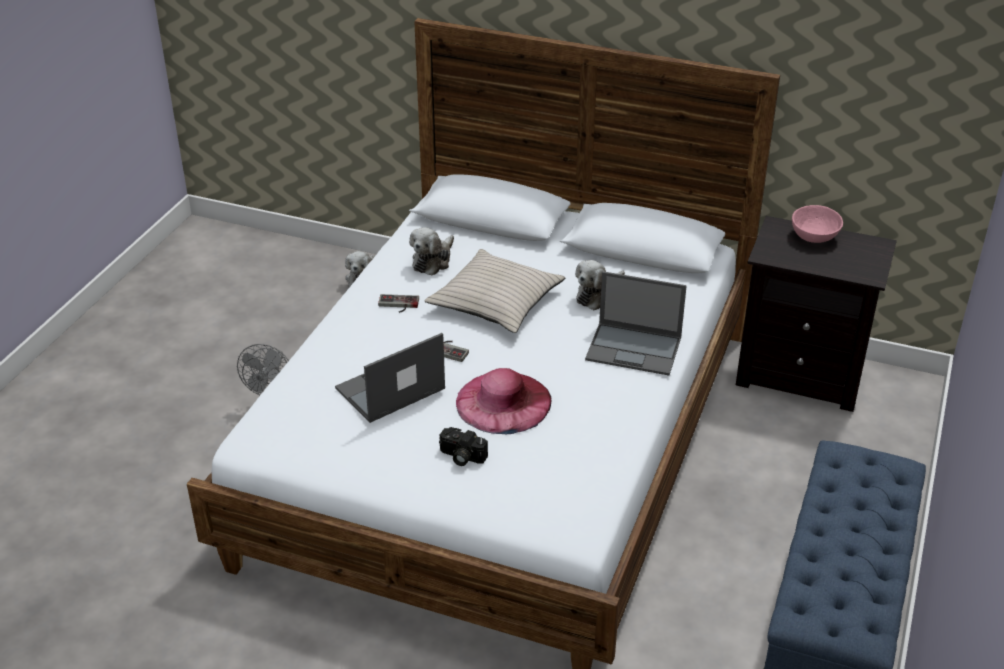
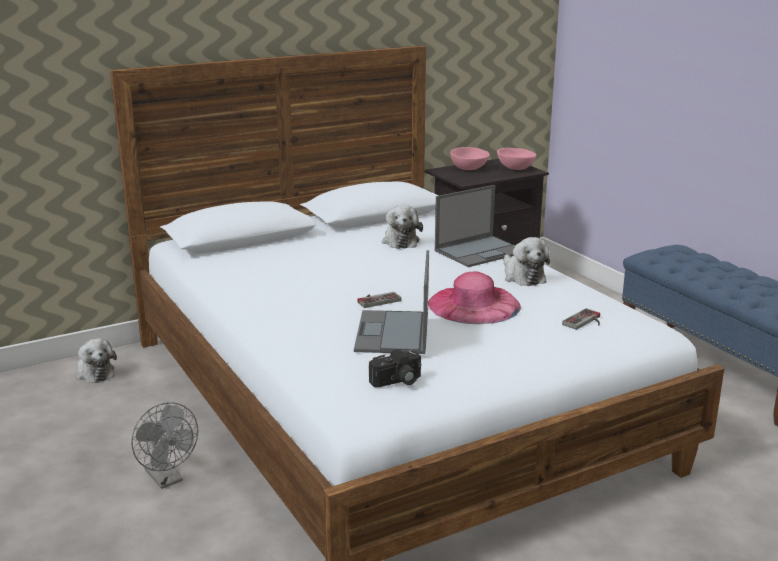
camera: 50 degrees left, 15 degrees down
(398, 305) = (283, 298): game controller -> game controller (585, 322)
(433, 261) = (251, 270): plush toy -> plush toy (523, 276)
(461, 457) = (518, 339): camera -> camera (397, 381)
(496, 302) = (347, 268): beige pillow -> none
(863, 262) = (515, 168): none -> pink bowl

